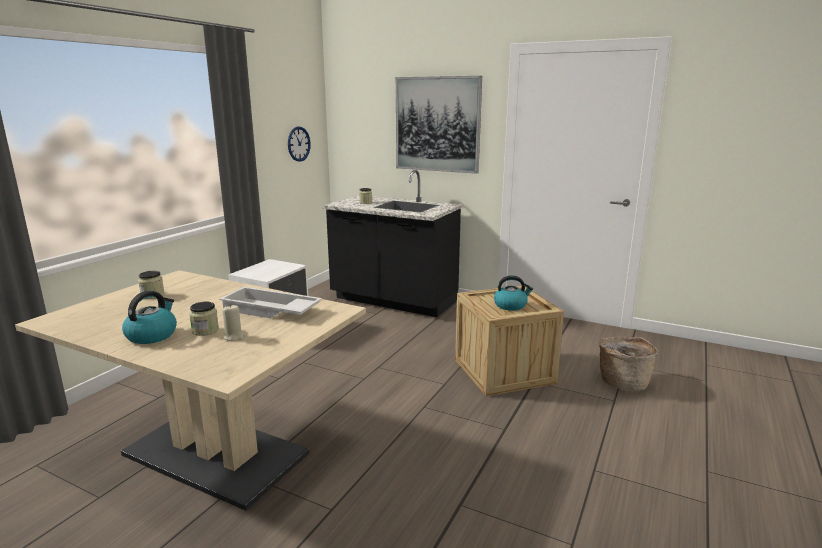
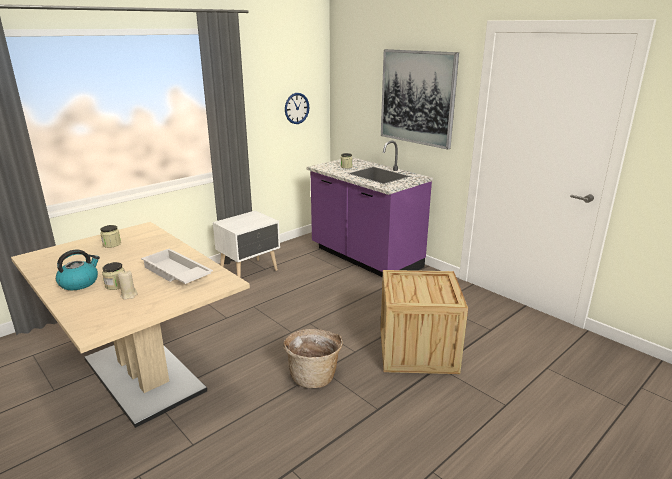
camera: 20 degrees right, 5 degrees up
(393, 301) = (365, 259): black counter -> purple counter
(511, 305) = (422, 292): kettle -> none
(623, 382) = (529, 387): basket -> basket (314, 375)

